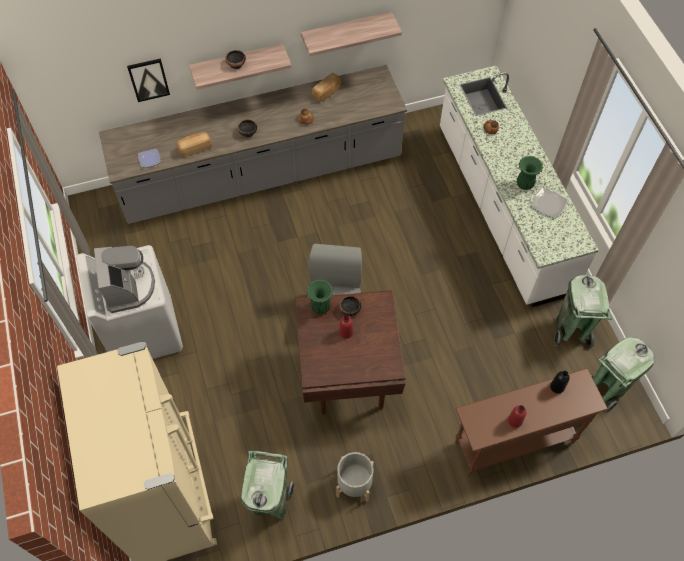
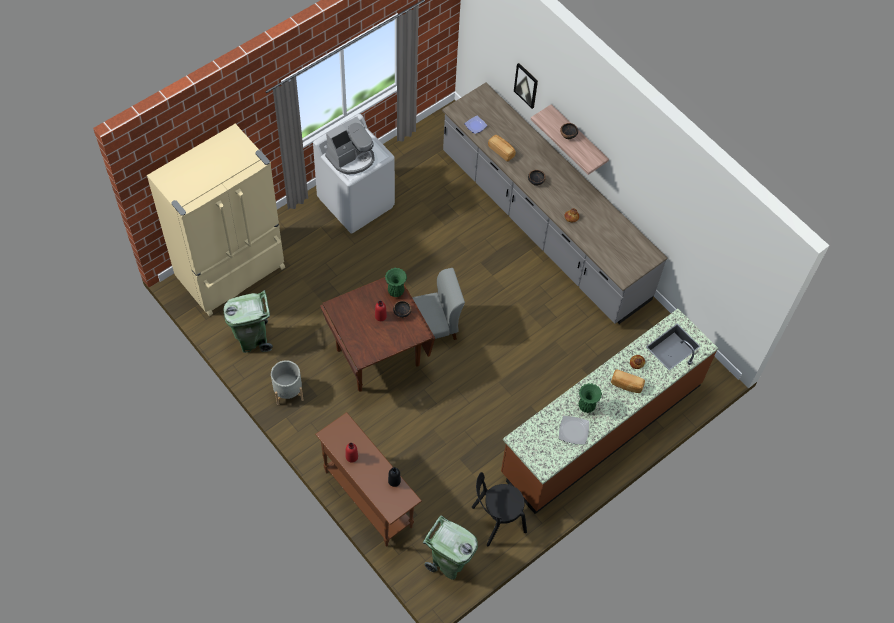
camera: 65 degrees right, 0 degrees up
(327, 92) = (610, 223): bread -> bread (626, 385)
(346, 31) = (650, 200): shelf -> none
(501, 209) = (601, 428): white counter -> brown counter
(571, 330) = (496, 520): green trash can -> black chair

